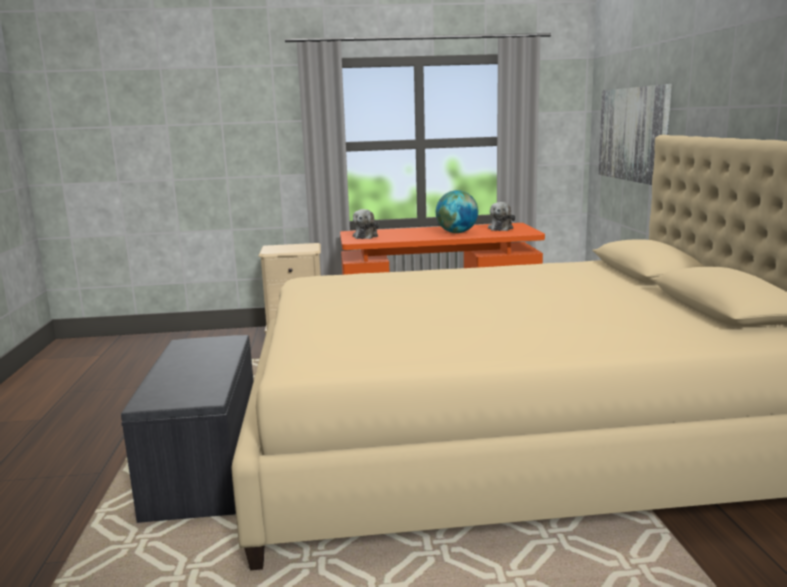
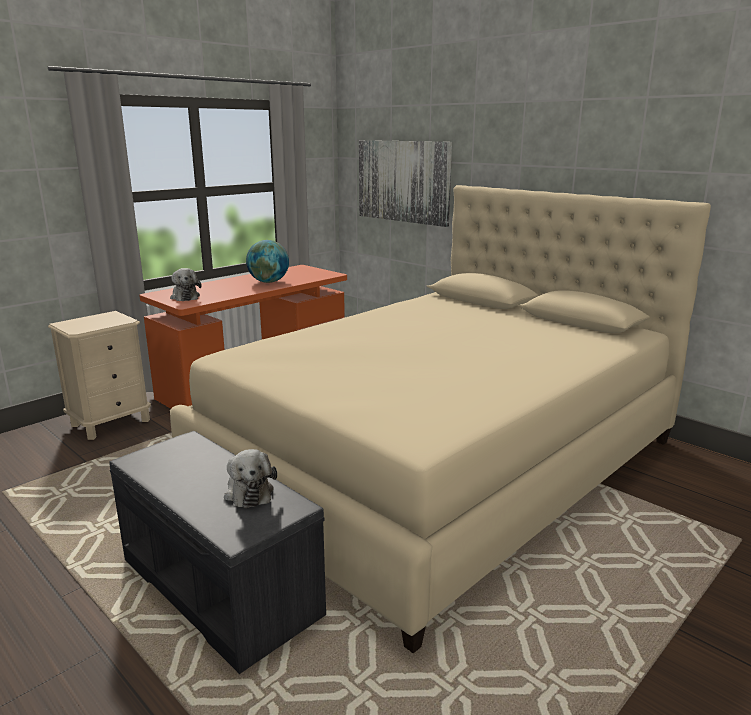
camera: 40 degrees left, 5 degrees up
(501, 228) = (298, 272): plush toy -> plush toy (248, 491)

